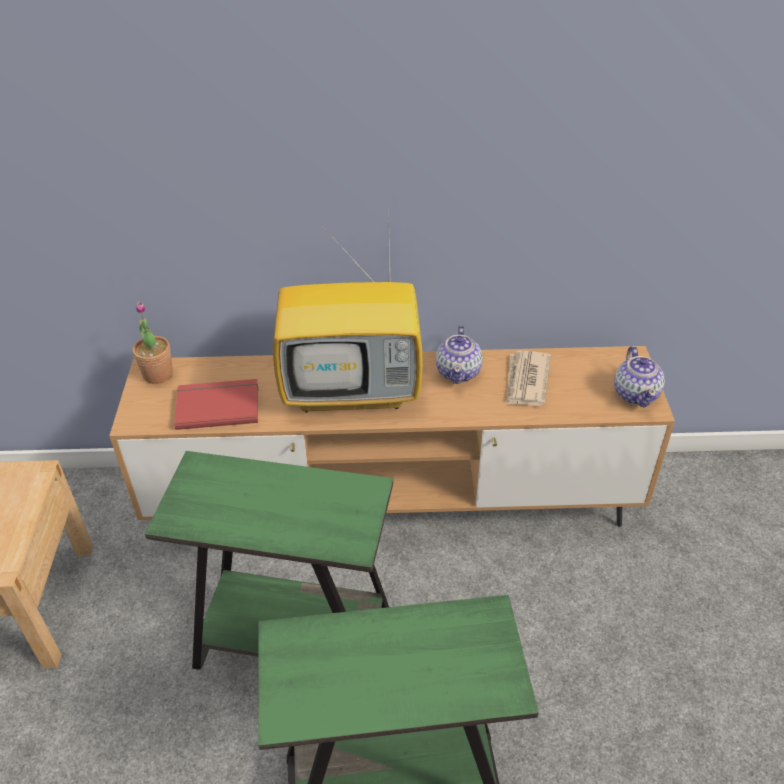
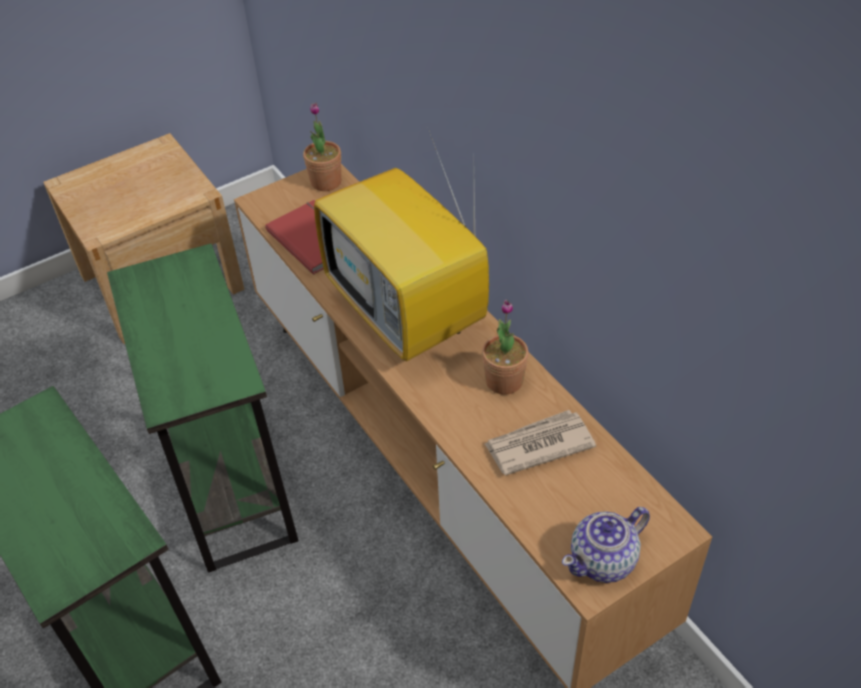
camera: 60 degrees right, 5 degrees up
(459, 372) = (504, 380): teapot -> potted plant

